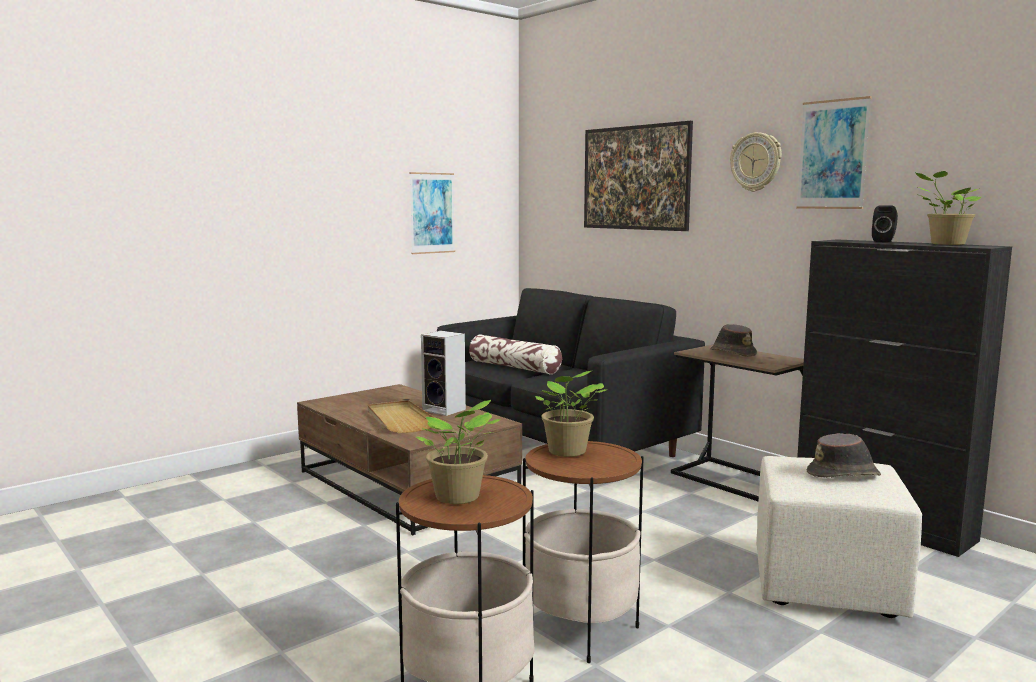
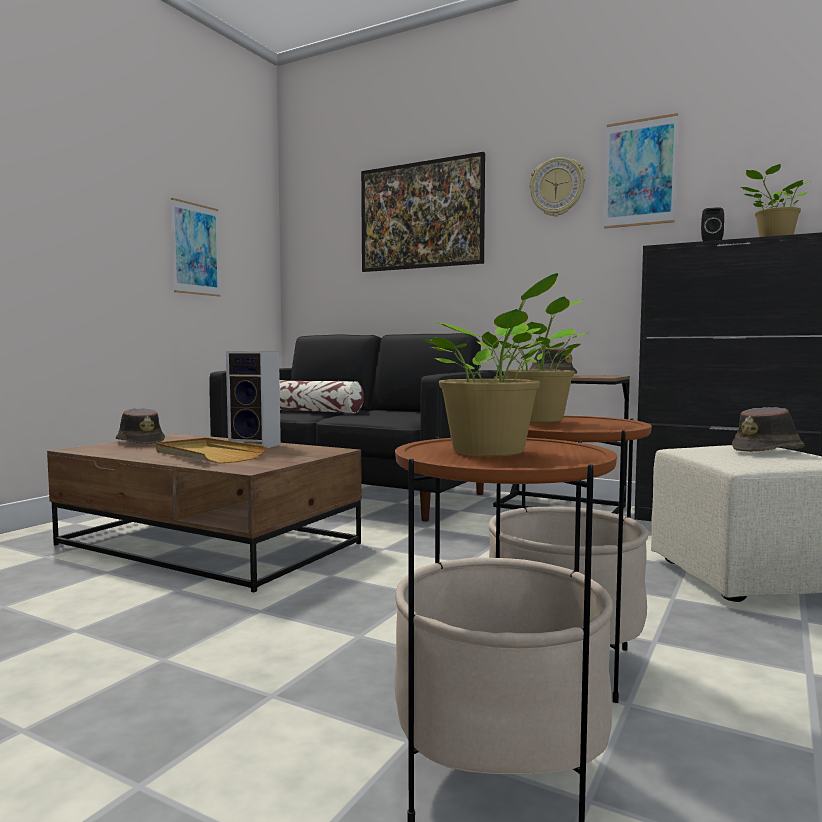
camera: 20 degrees left, 5 degrees down
(365, 397) = (140, 442): none -> brown hat

